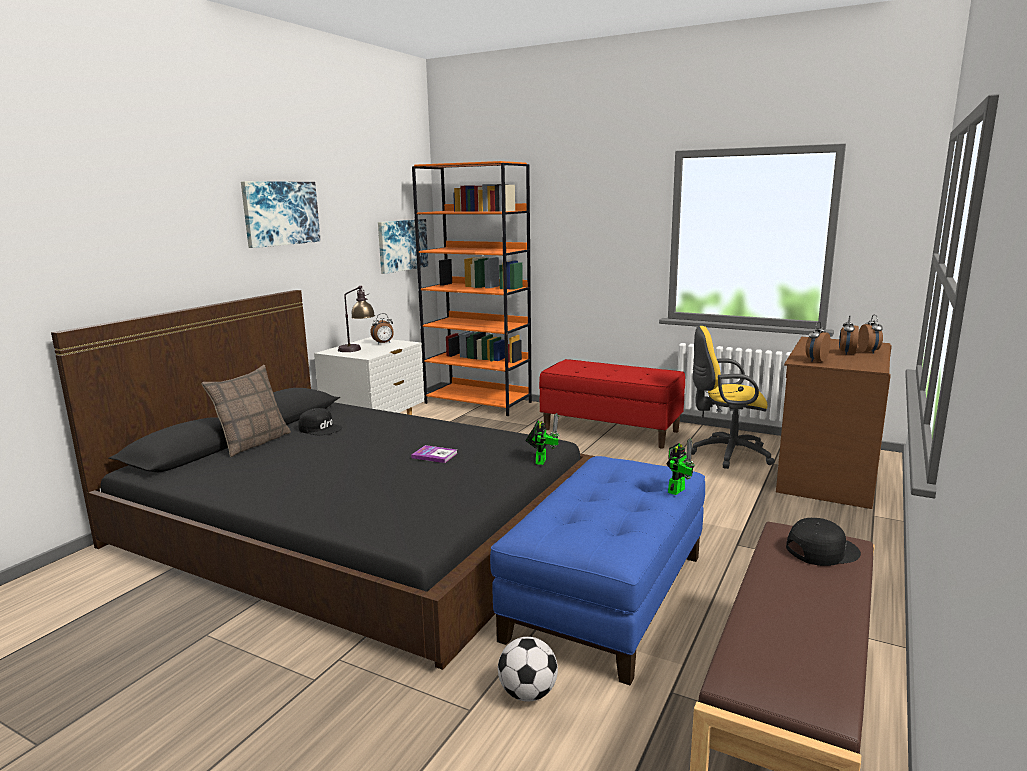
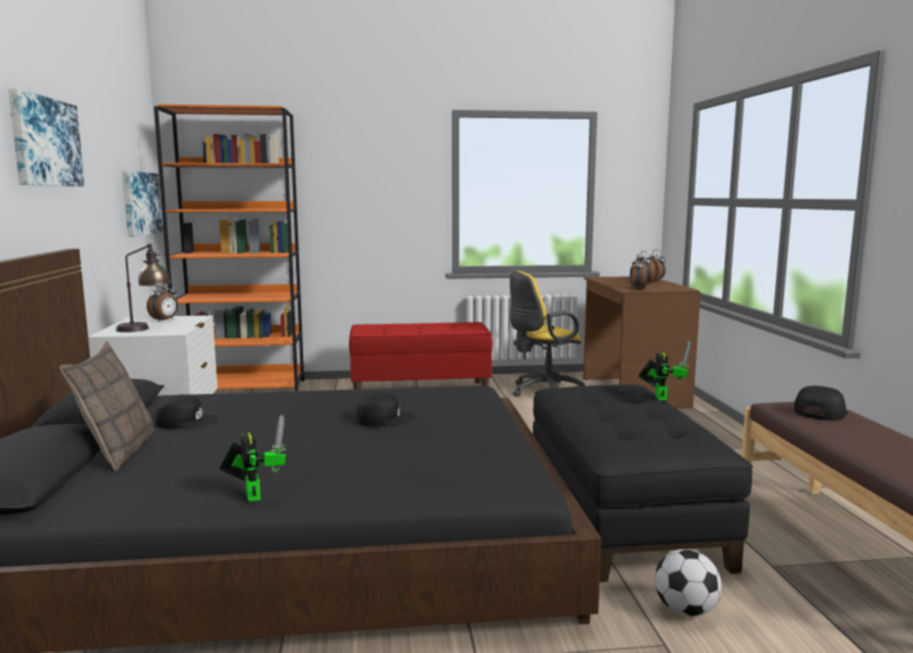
camera: 35 degrees left, 5 degrees down
(434, 455) = (384, 418): book -> black cap
(541, 460) = (495, 402): toy robot -> toy robot (252, 494)
(606, 595) = (620, 515): blue ottoman -> black ottoman

